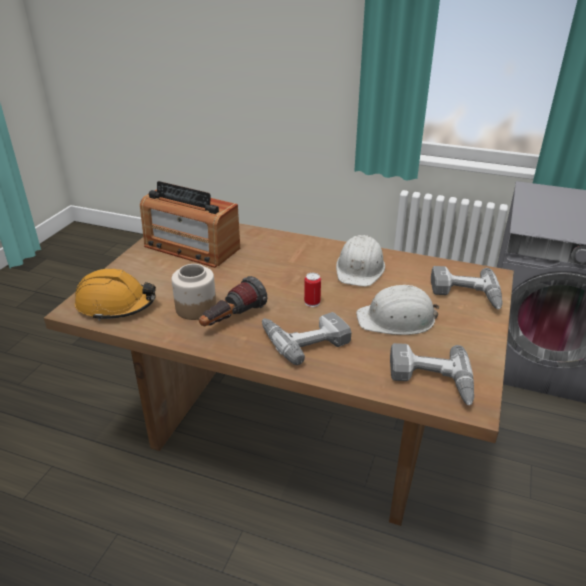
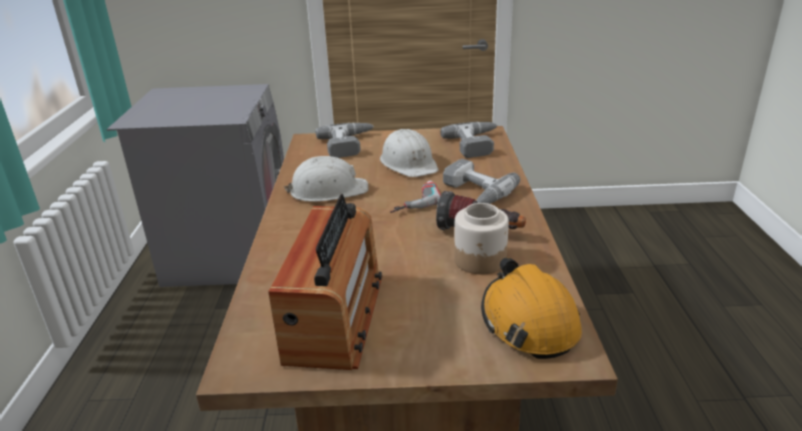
camera: 110 degrees left, 5 degrees down
(312, 302) = (413, 201): can -> power drill

